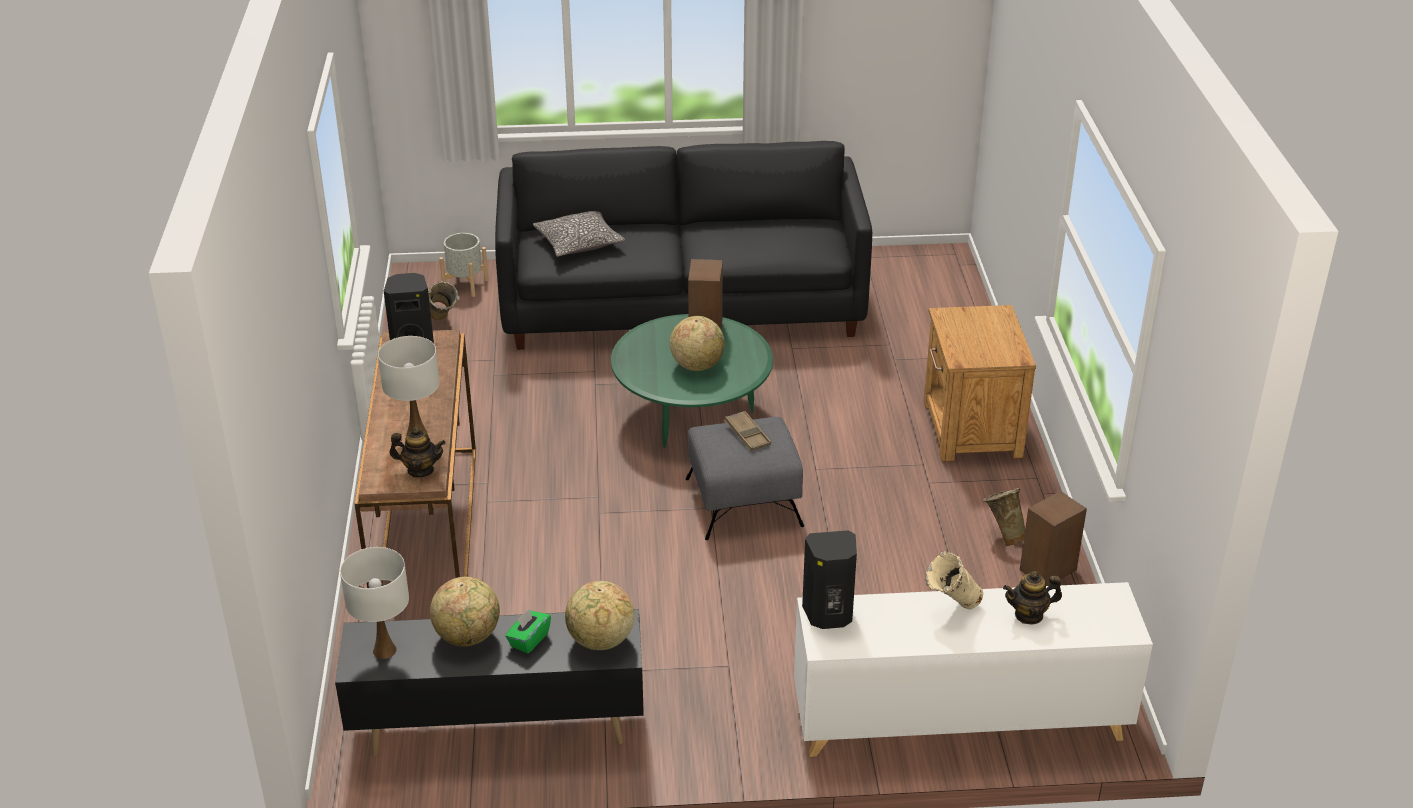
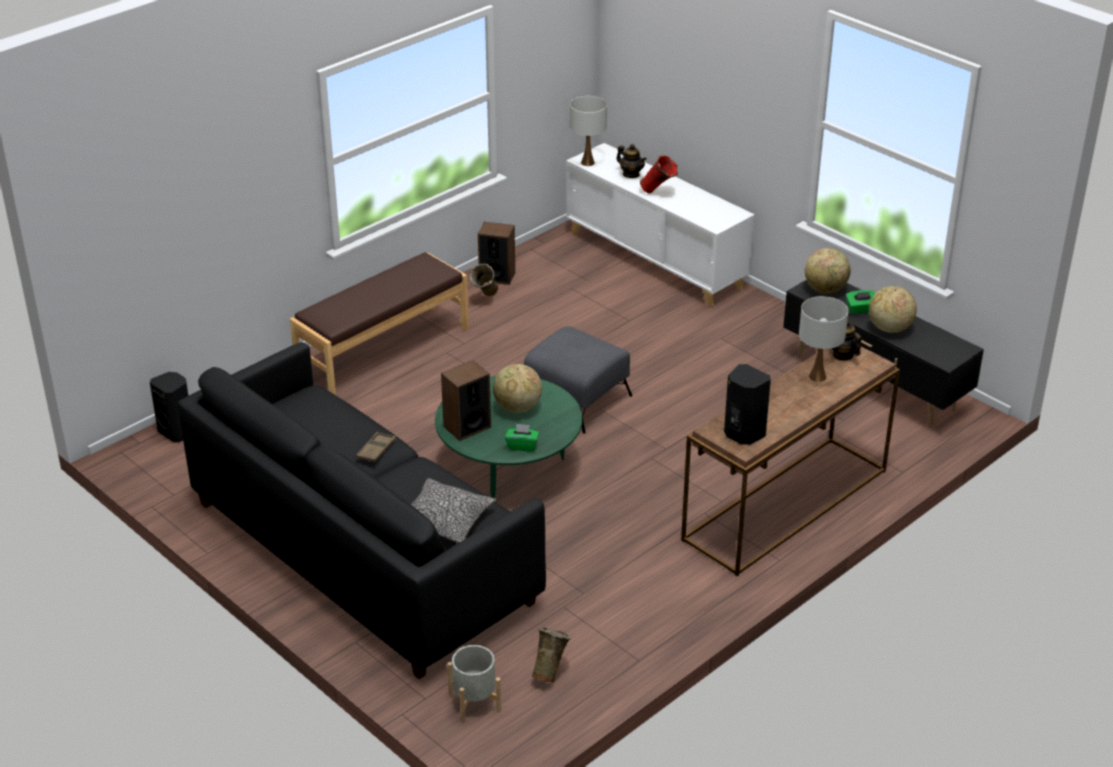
camera: 130 degrees left, 0 degrees up
(384, 650) = (941, 347): white table lamp -> white table lamp (587, 162)
(641, 343) = (522, 446): none -> green tissue box
(747, 434) = (569, 349): brown tray -> brown tray (376, 450)
(828, 615) = (715, 221): black speaker -> black speaker (177, 432)
(951, 609) = (659, 193): beige vase -> red vase
(971, 429) = (383, 350): brown nightstand -> brown bench

